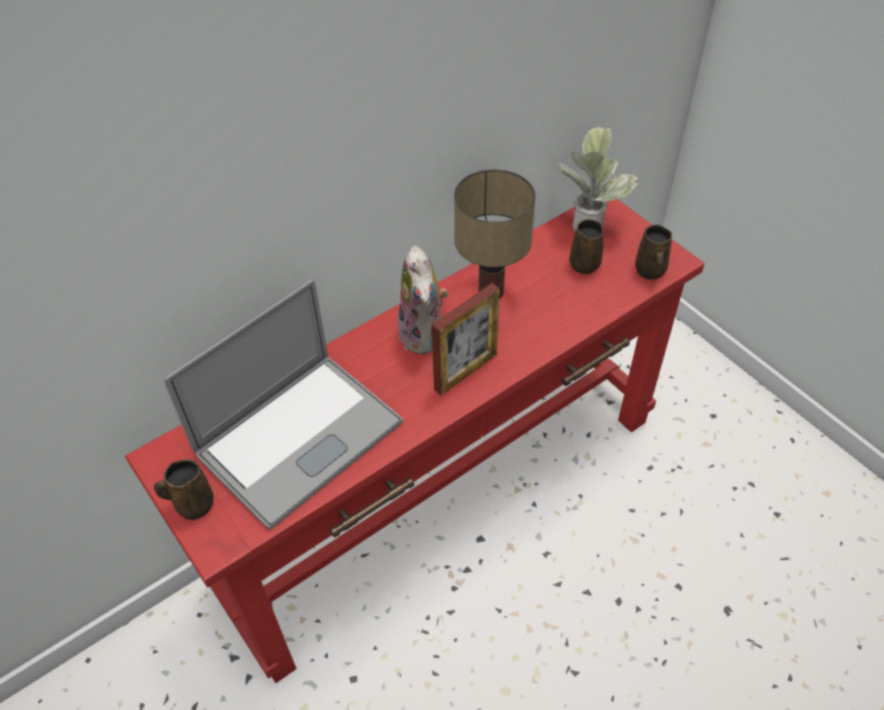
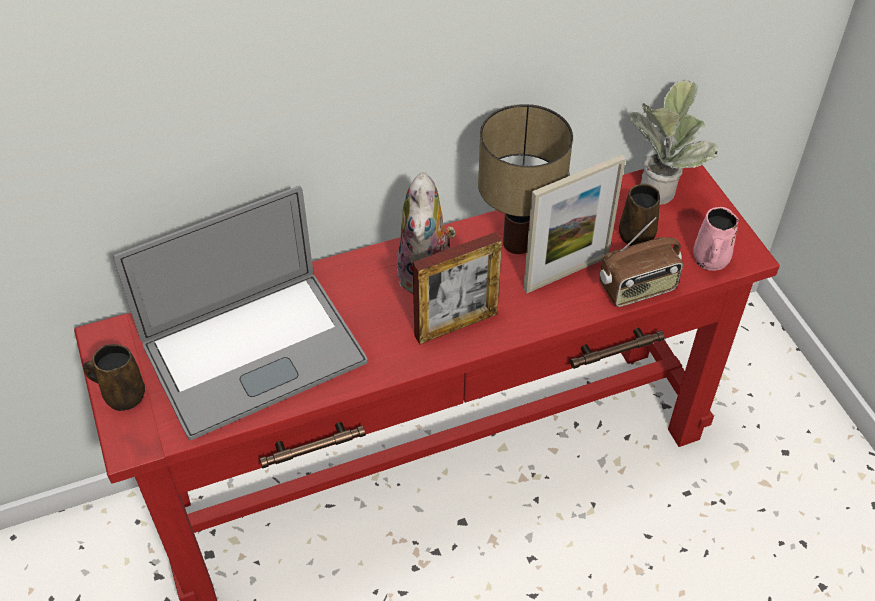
camera: 15 degrees right, 0 degrees up
(540, 307) = (566, 273): none -> picture frame
(602, 307) = (637, 289): none -> radio
(650, 271) = (710, 261): brown mug -> pink mug

